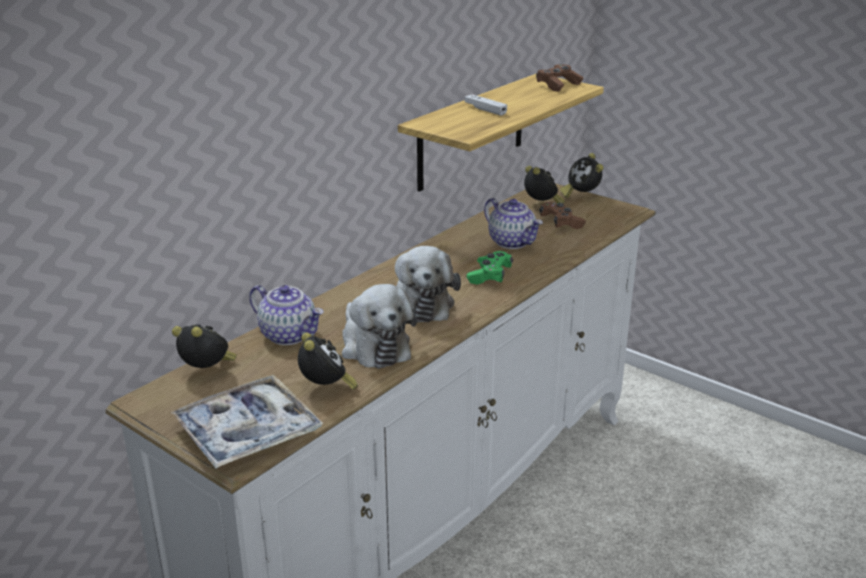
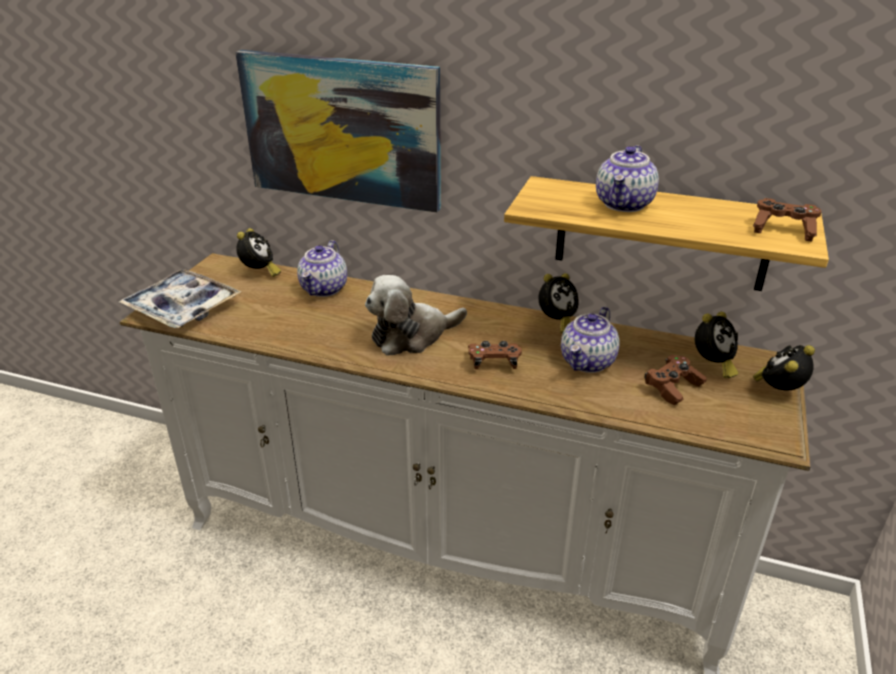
camera: 70 degrees right, 5 degrees up
(248, 153) = (342, 130): none -> picture
(326, 388) = (248, 323): alarm clock -> alarm clock (556, 323)
(373, 346) = (323, 329): plush toy -> none
(485, 110) = (624, 204): white game controller -> teapot
(490, 276) = (494, 362): green game controller -> brown game controller

